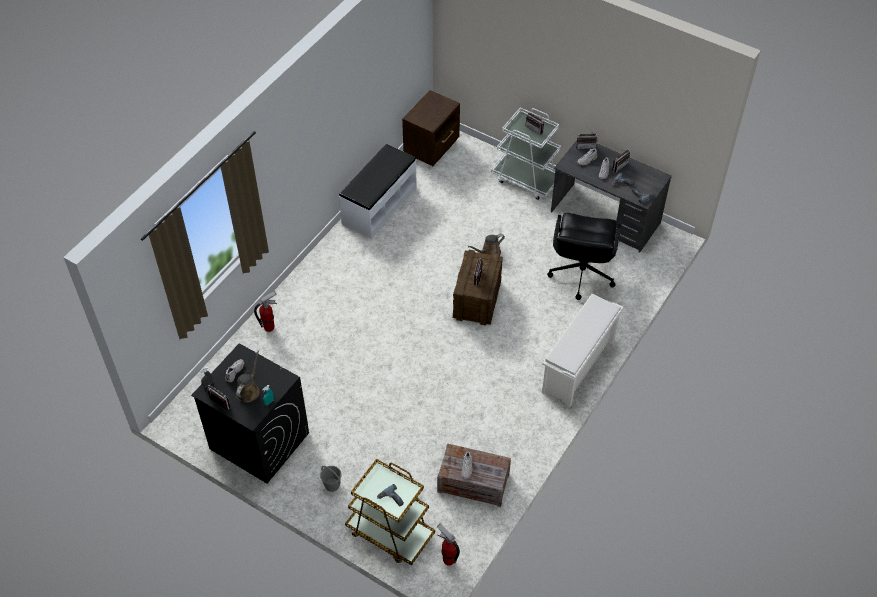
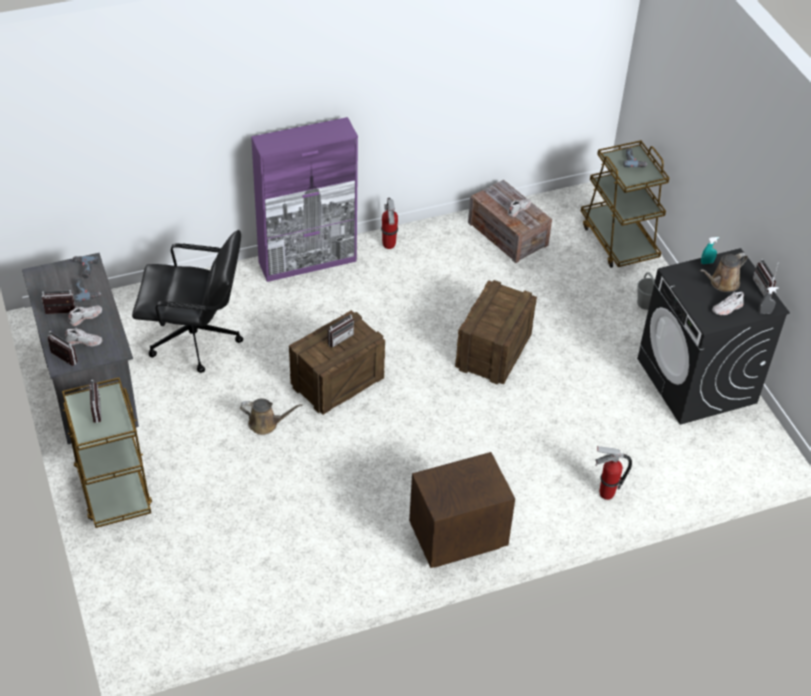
camera: 145 degrees left, 5 degrees down
(379, 205) = (336, 573): white bench -> none
(404, 378) = (493, 351): none -> crate
(432, 148) = (176, 618): brown nightstand -> brown nightstand (456, 537)
(448, 560) = (581, 198): fire extinguisher -> fire extinguisher (389, 245)
(526, 179) = (113, 487): white cart -> brown cart
(578, 368) = (308, 262): white shoe rack -> purple cabinet
(581, 274) = (195, 340): black office chair -> black office chair turned 45 degrees clockwise

